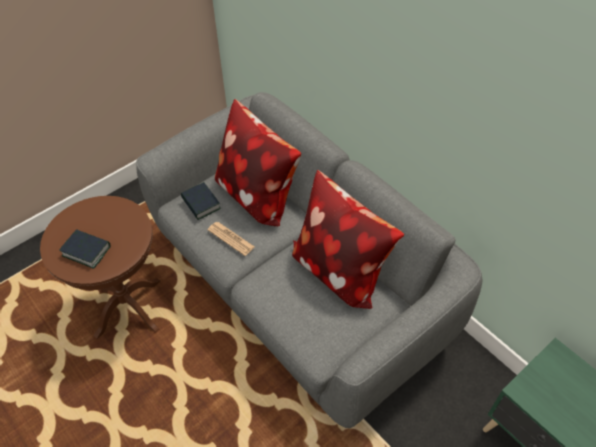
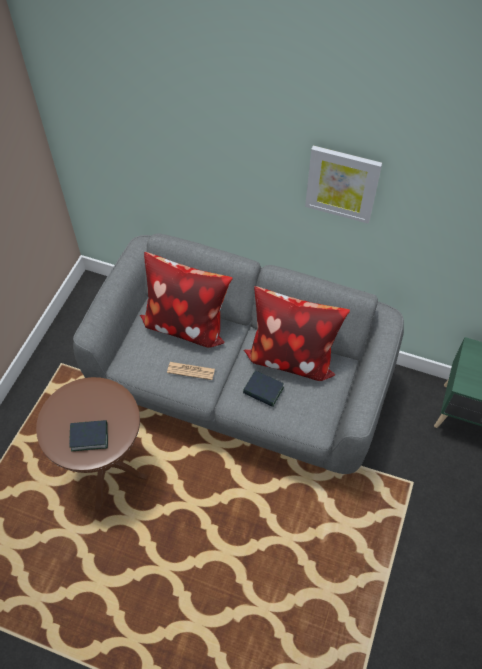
camera: 30 degrees left, 5 degrees up
(201, 204) = (145, 353): book -> book (263, 391)
(448, 82) = (342, 183): none -> picture

